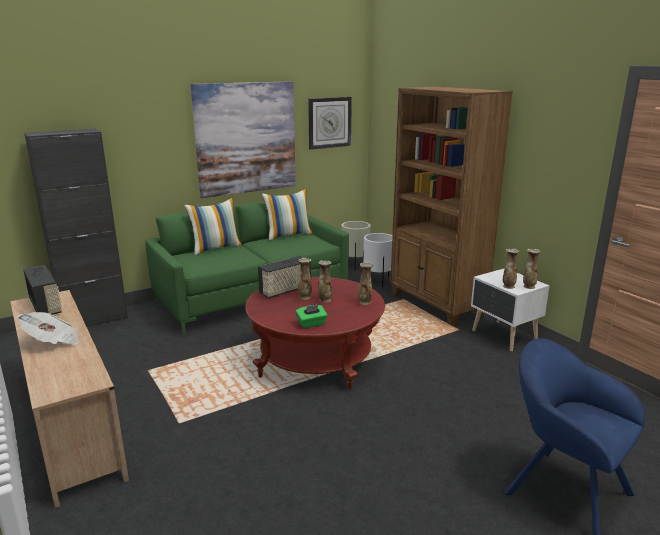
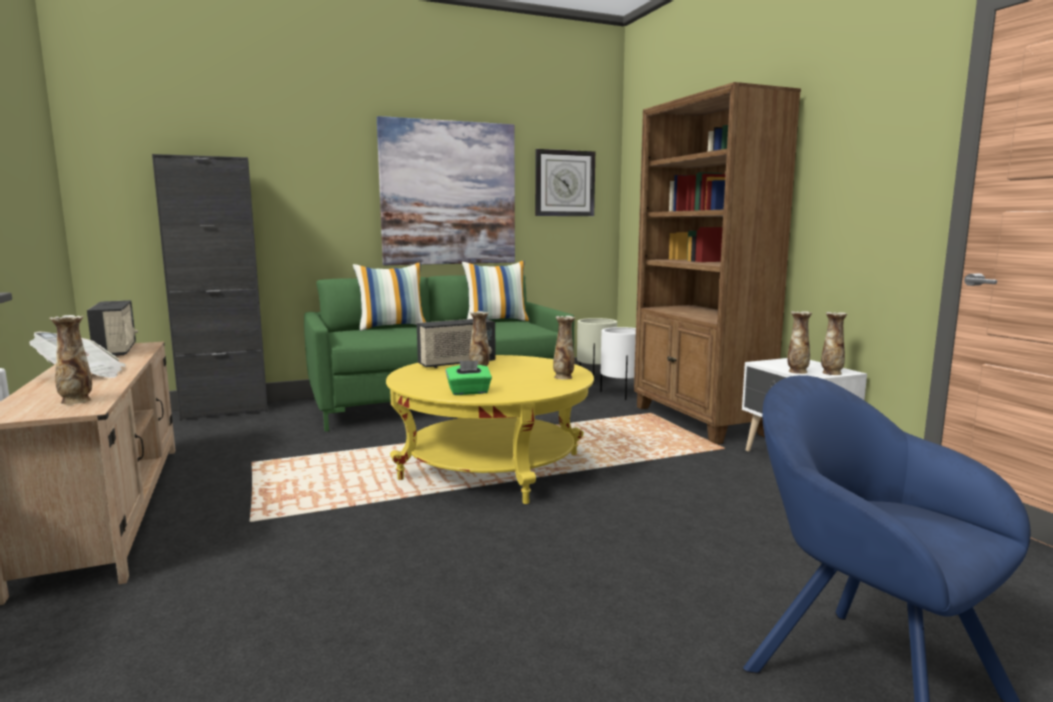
camera: 10 degrees right, 10 degrees down
(316, 359) = (492, 467): red coffee table -> yellow coffee table
(325, 300) = (506, 373): vase -> vase (77, 401)

